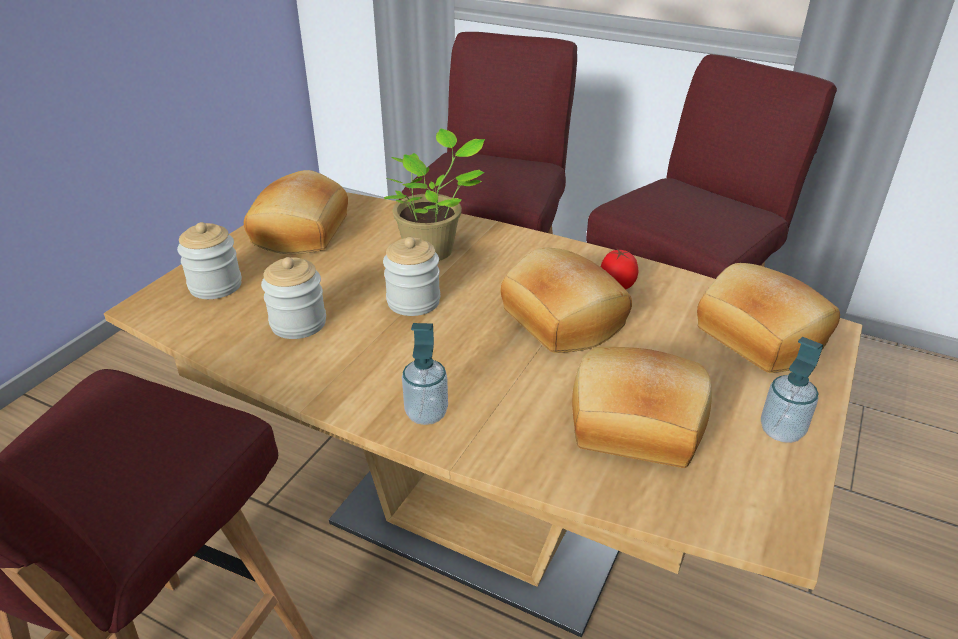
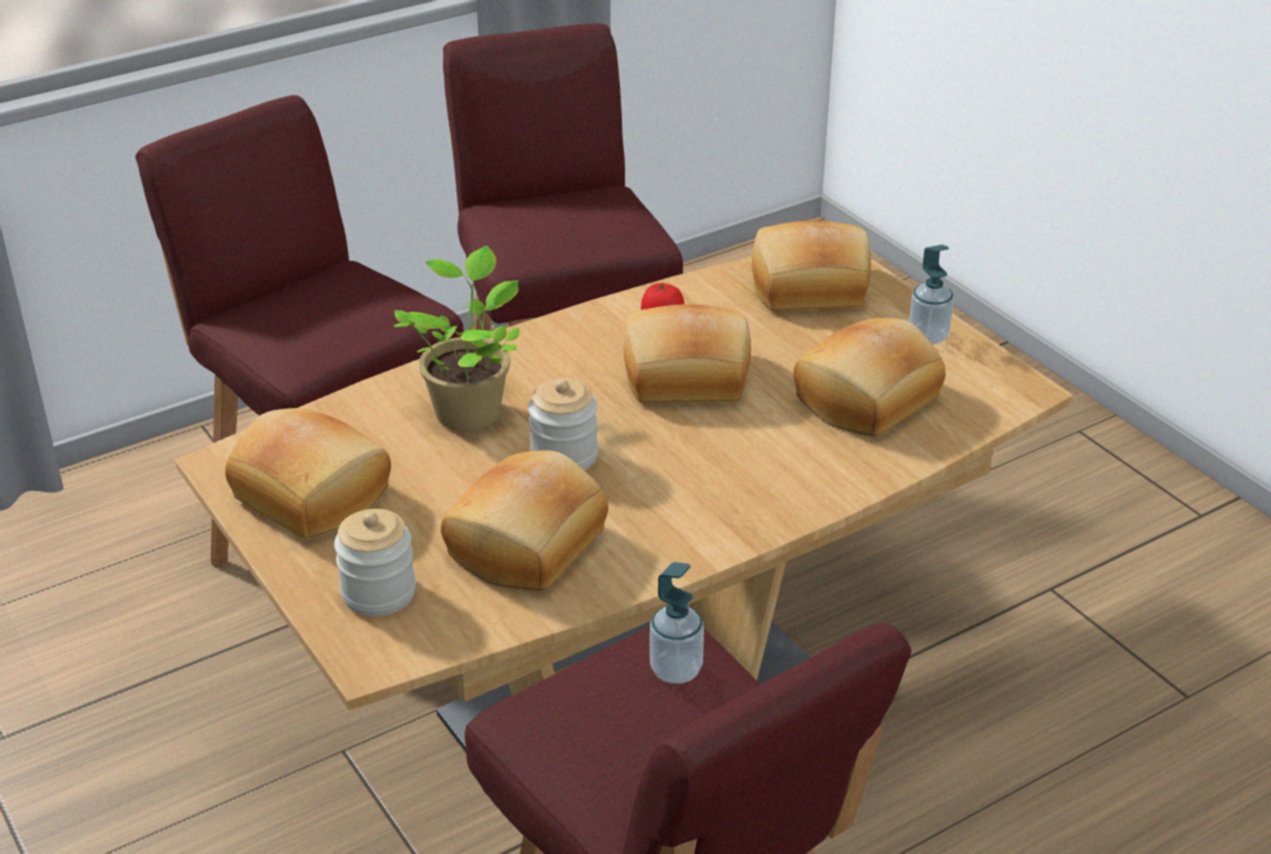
camera: 60 degrees left, 0 degrees up
(298, 323) = (529, 546): jar -> bread
(426, 414) = (760, 505): soap dispenser -> soap dispenser (676, 670)

